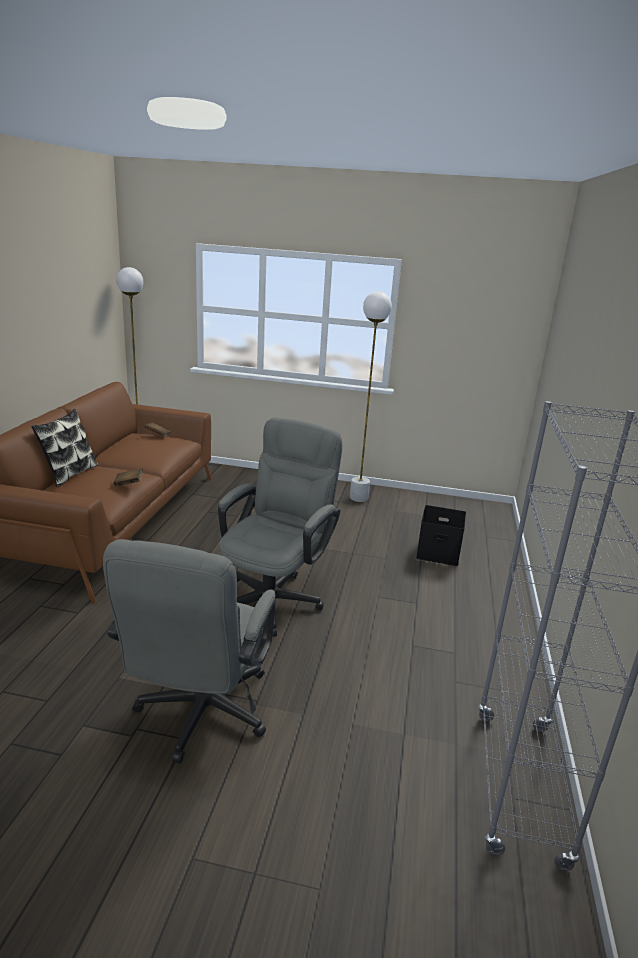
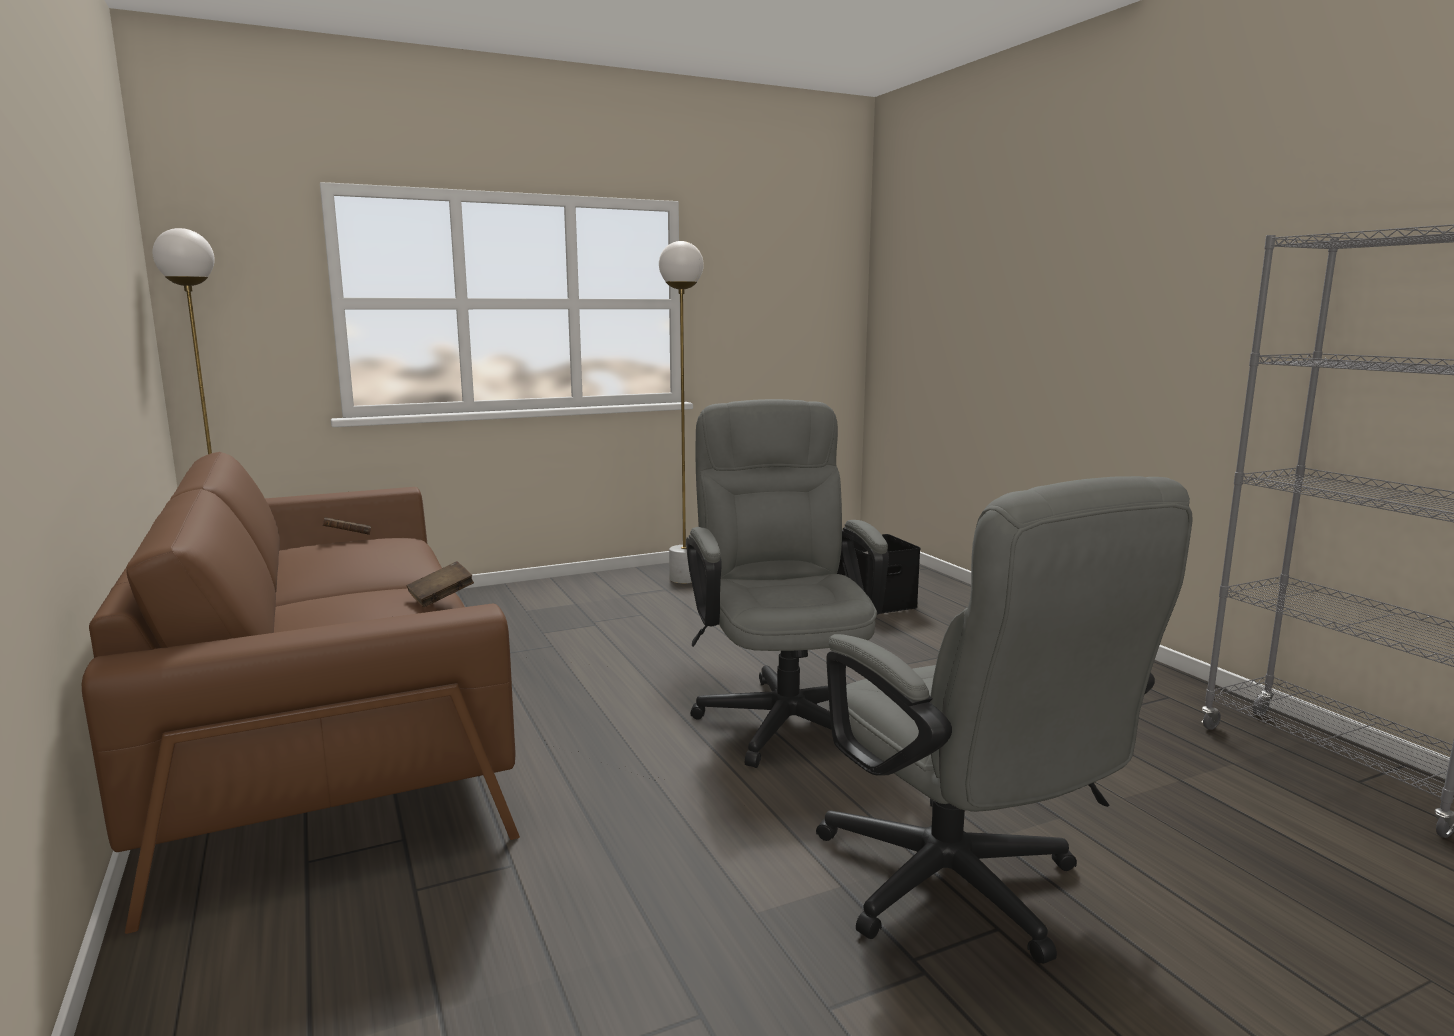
camera: 35 degrees left, 10 degrees down
(69, 474) = (283, 618): pillow -> none

